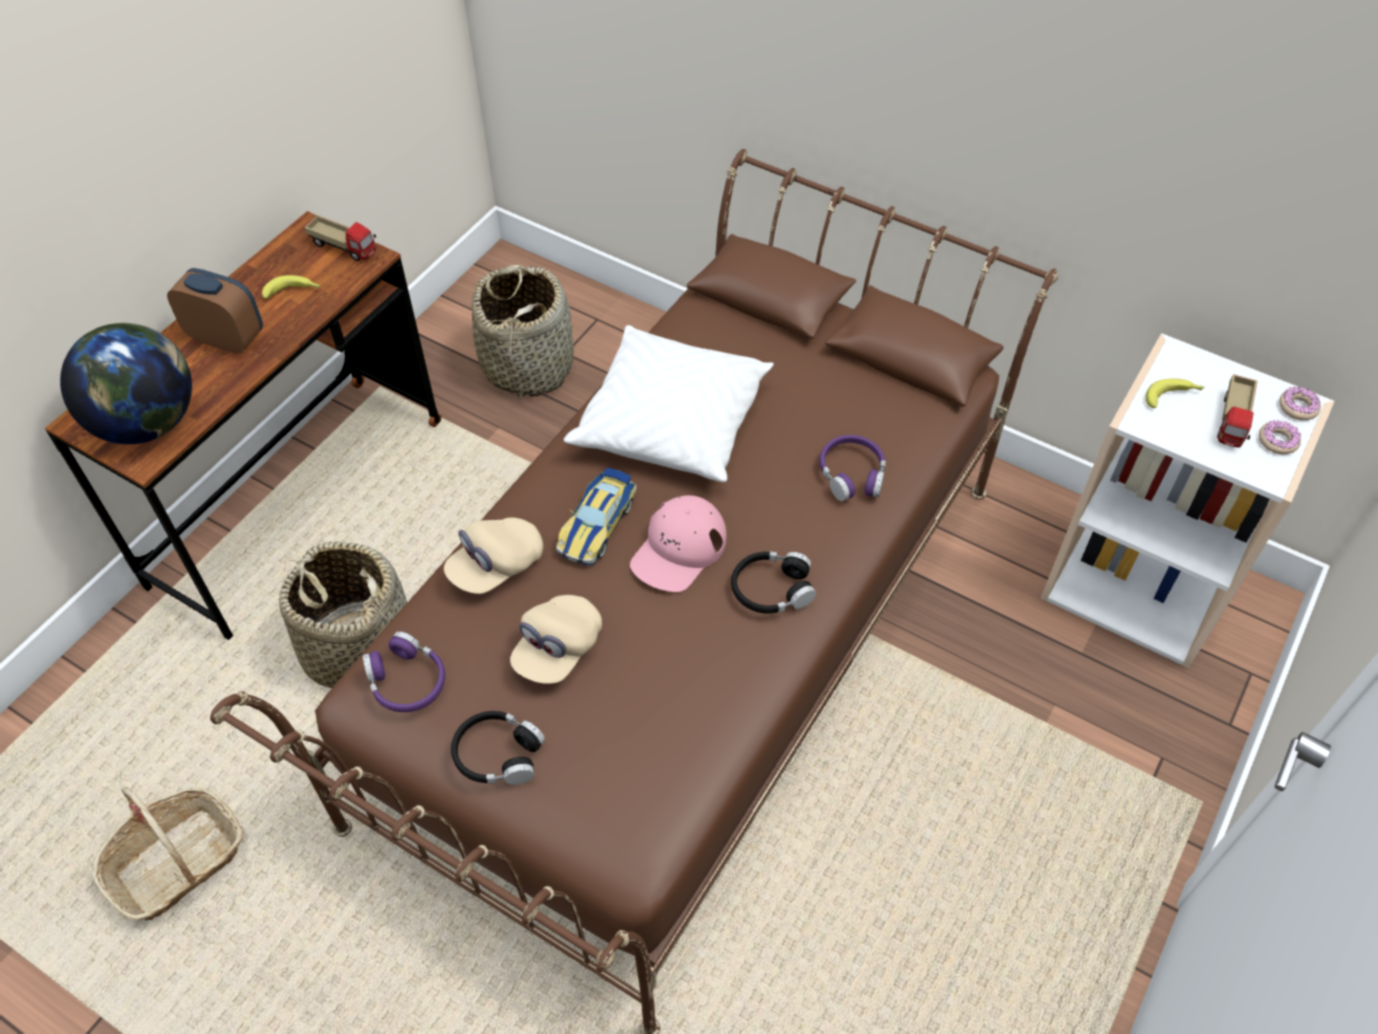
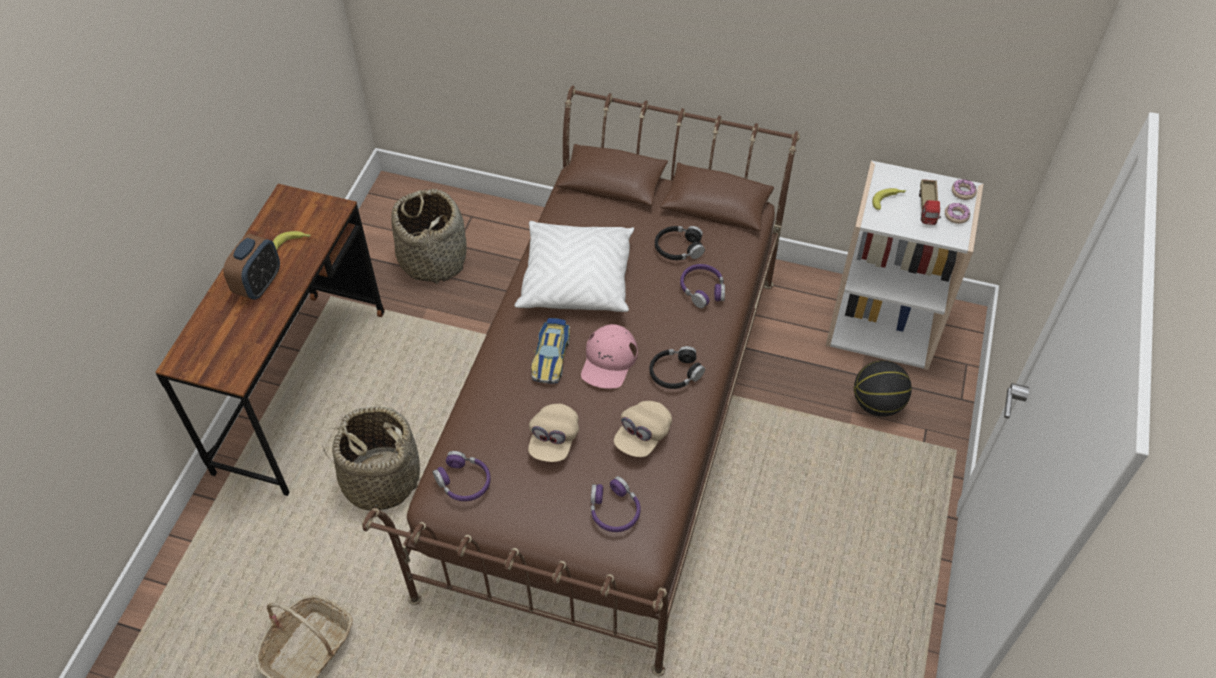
camera: 15 degrees left, 0 degrees up
(148, 422) = (227, 353): globe -> none
(227, 338) = (259, 284): alarm clock -> alarm clock turned 105 degrees clockwise
(344, 247) = (315, 204): toy truck -> none
(496, 566) = (495, 397): beige cap -> beige cap (642, 436)
(498, 754) = (538, 512): black headphones -> black headphones (678, 248)
(611, 779) = (614, 510): none -> purple headphones
(1096, 701) = (877, 403): none -> basketball

